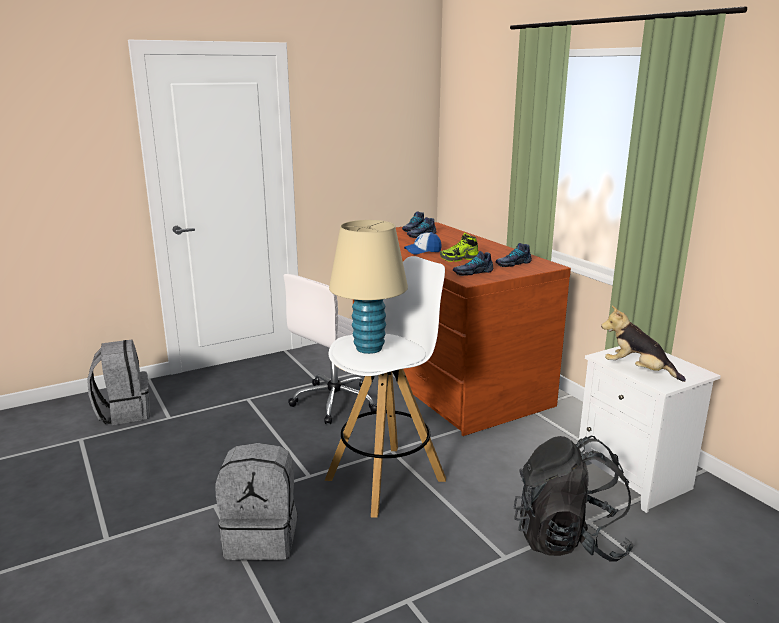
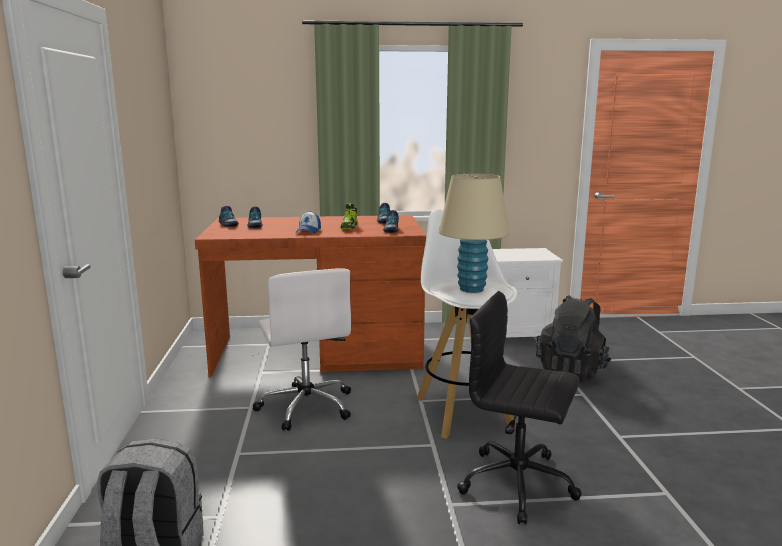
camera: 65 degrees left, 5 degrees down
(262, 538) = (519, 484): grey backpack -> black office chair
(637, 371) = (528, 257): plush toy -> none

